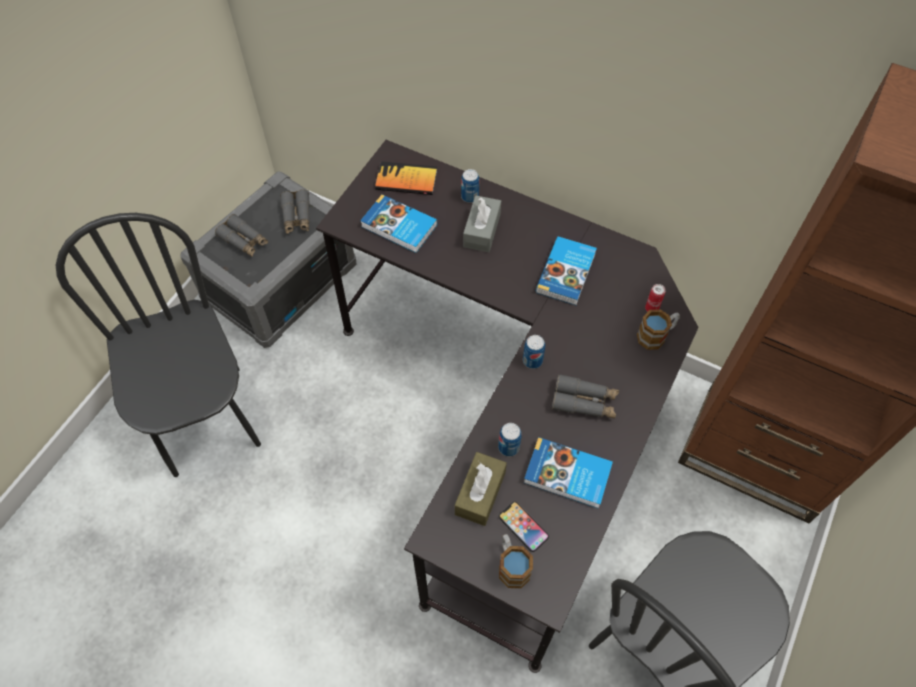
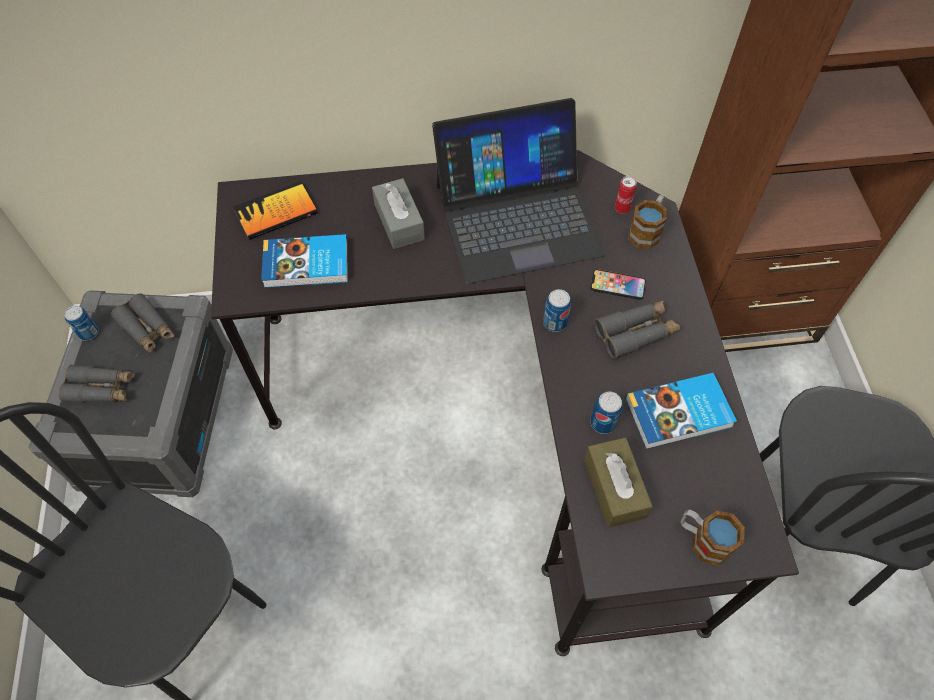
camera: 35 degrees left, 0 degrees up
(470, 196) = (359, 195): can -> can (88, 332)
(523, 526) = (682, 493): phone -> phone (617, 285)
(567, 273) = (517, 218): book -> laptop

